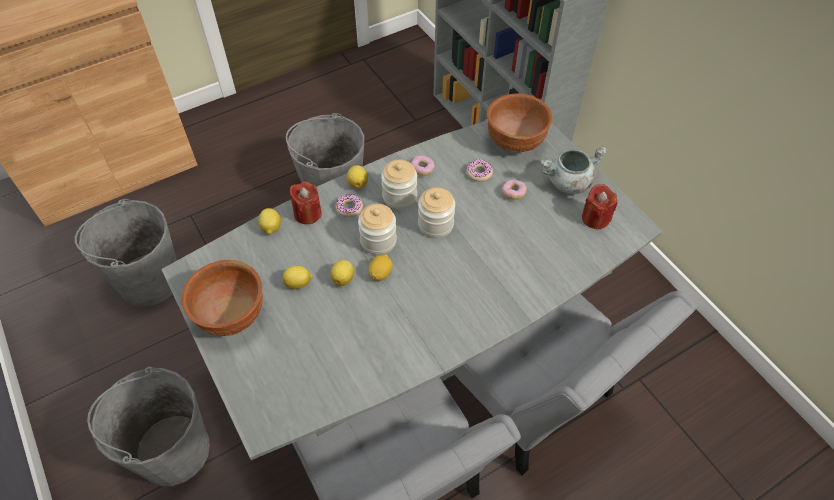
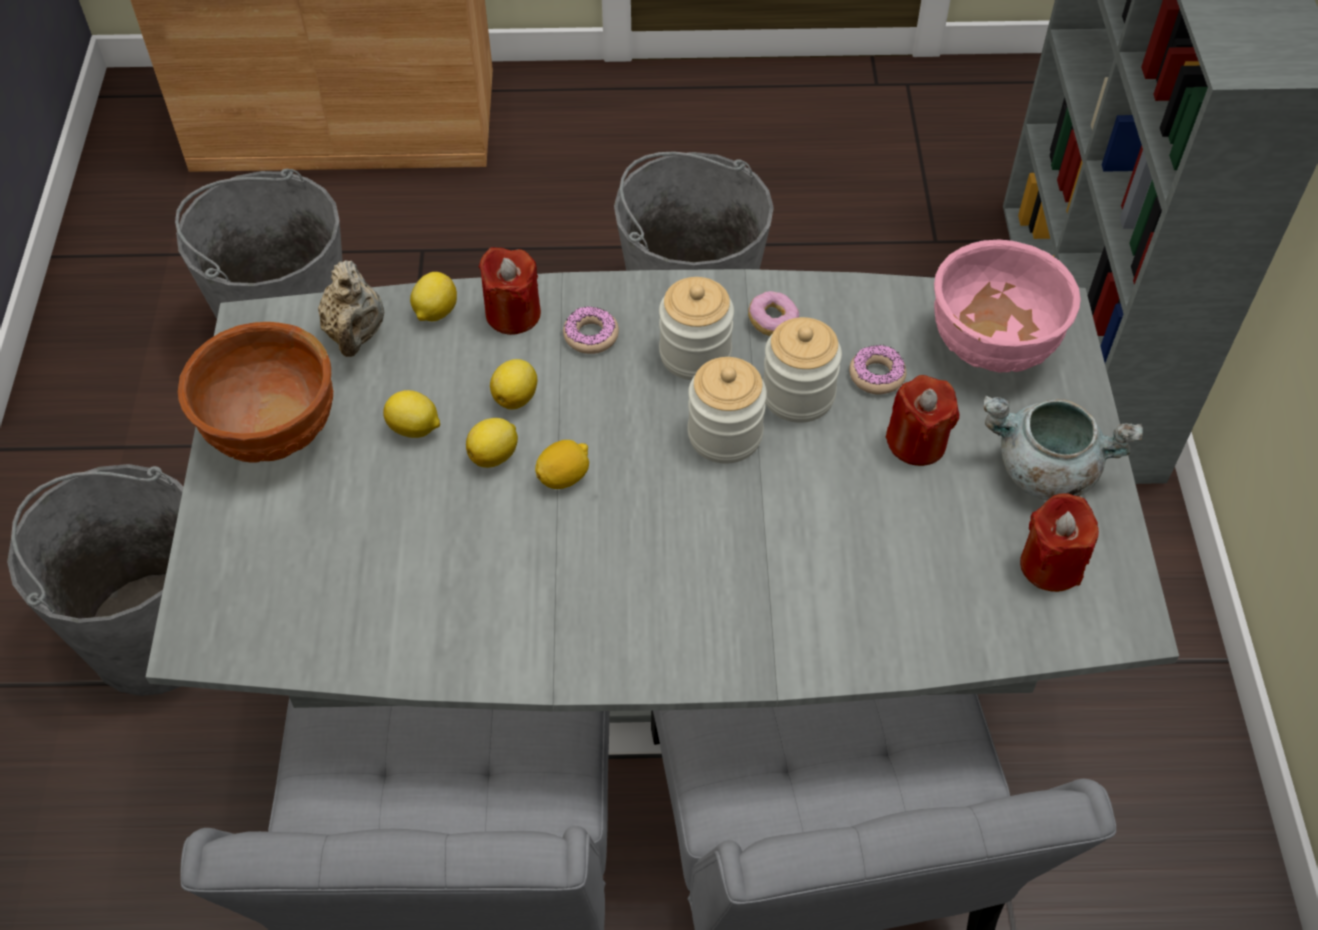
camera: 30 degrees right, 0 degrees up
(240, 254) = (356, 334): none -> beige teapot
(358, 183) = (637, 297): lemon -> lemon (516, 397)
(378, 241) = (600, 417): jar -> jar (798, 395)
(513, 193) = (917, 442): donut -> red candle
(515, 142) = (993, 346): brown bowl -> pink bowl

